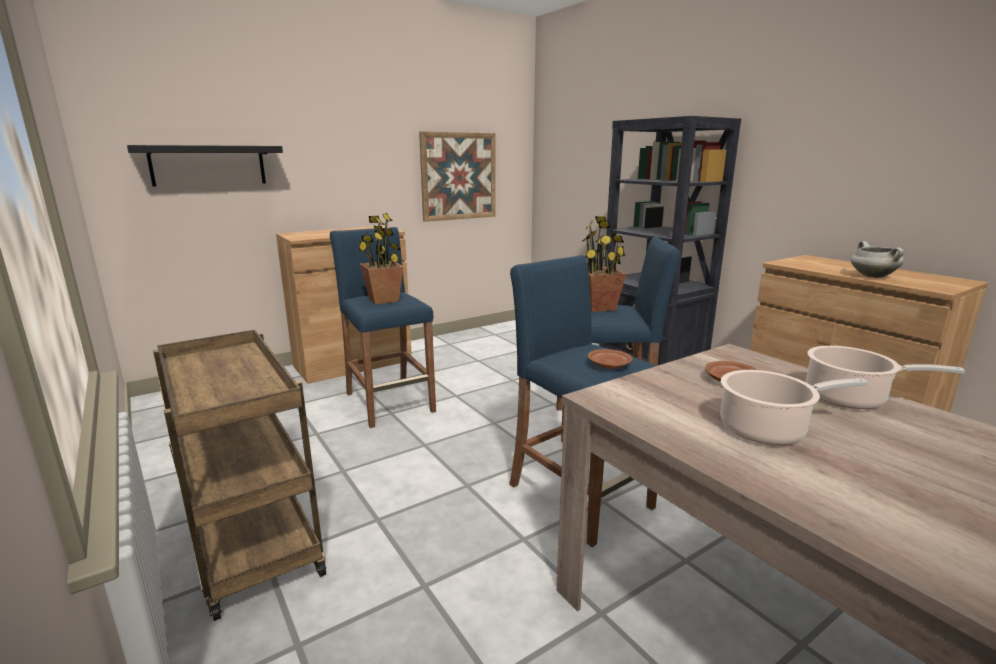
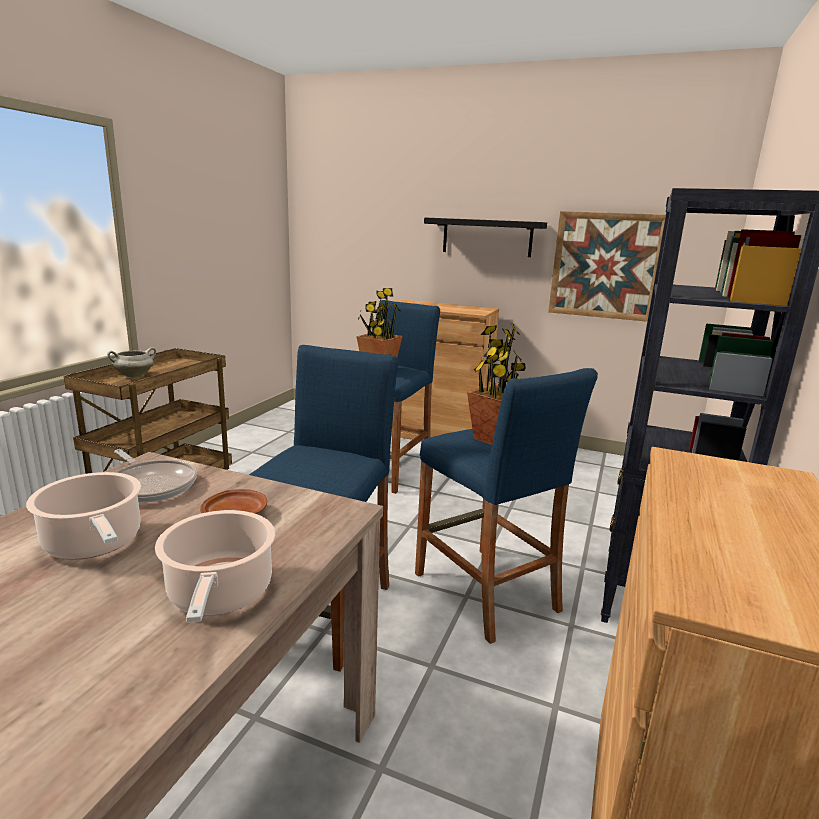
camera: 55 degrees right, 0 degrees up
(208, 165) = (363, 236): black shelf -> black shelf (487, 237)
(608, 365) = (298, 471): brown plate -> none
(653, 400) = (151, 485): none -> frying pan
(871, 276) = (696, 527): white cooking pot -> white cooking pot (135, 375)

